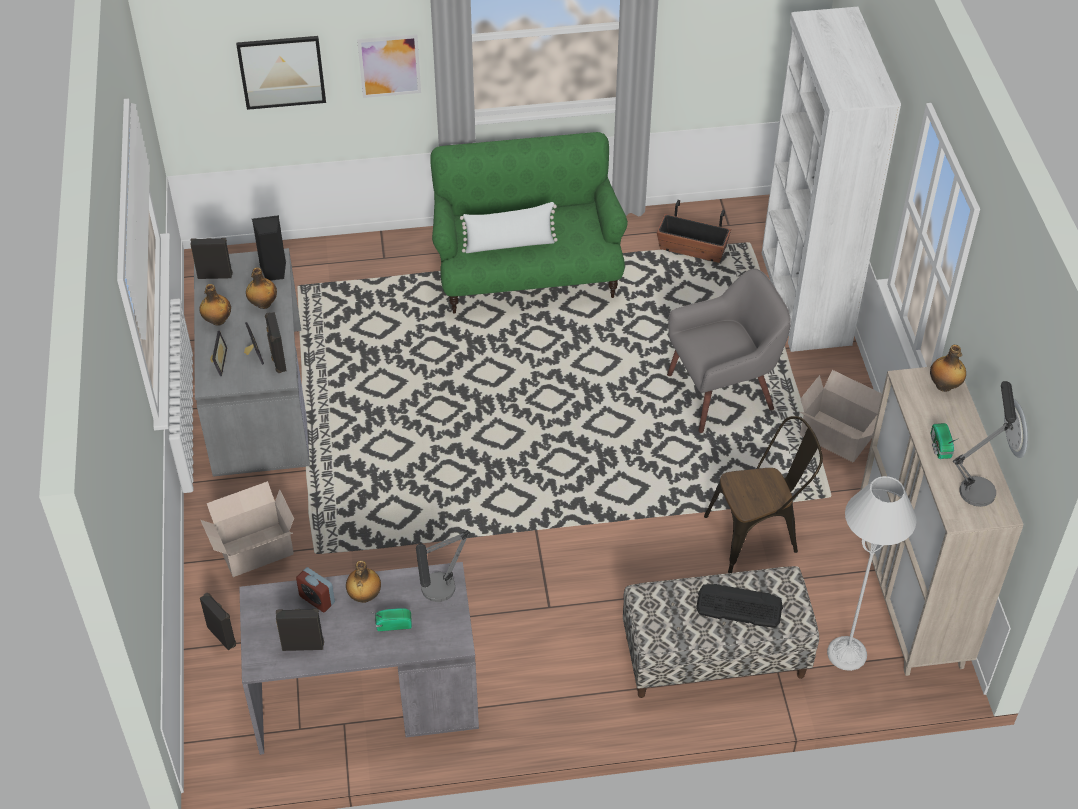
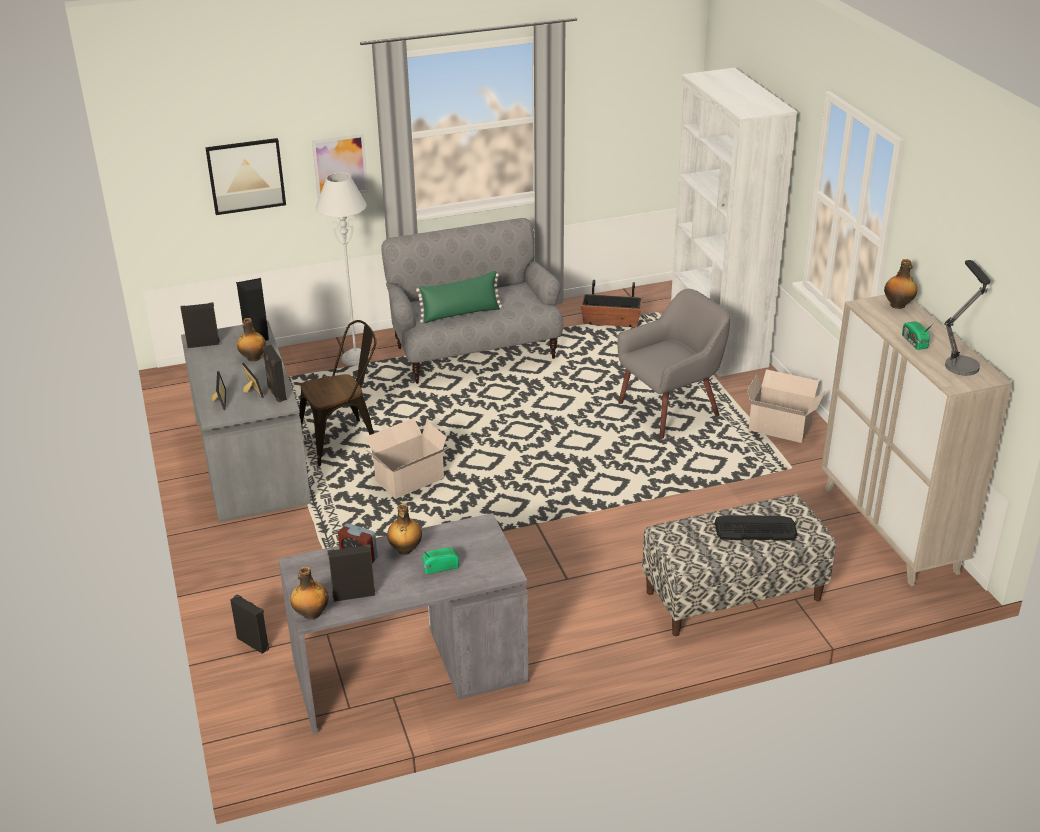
camera: 10 degrees left, 15 degrees down
(217, 320) = (212, 373): bottle -> bottle (311, 614)
(253, 550) = (271, 572): cardboard box -> cardboard box (407, 480)
(437, 596) = (476, 541): table lamp -> none
(509, 244) = (461, 314): white pillow -> green pillow
(527, 274) = (474, 351): green sofa -> grey sofa
(758, 534) = (739, 502): brown chair -> brown chair (345, 439)
(847, 653) = (852, 577): grey floor lamp -> grey floor lamp (355, 358)
(1018, 428) = (987, 300): wall clock -> none

